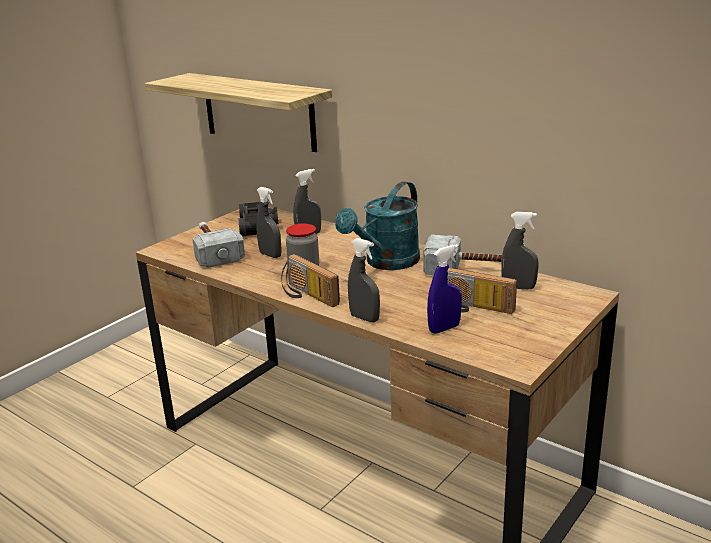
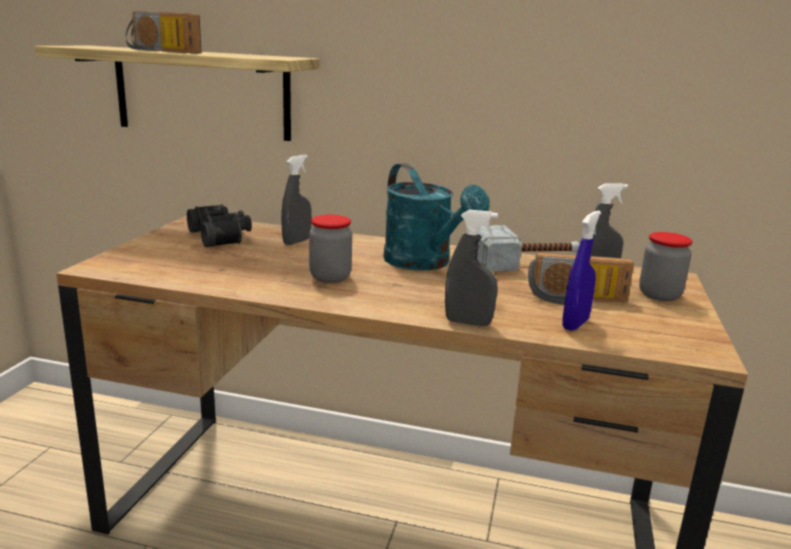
camera: 25 degrees left, 5 degrees down
(214, 250) = (181, 264): hammer -> none
(270, 255) = (267, 264): grey spray bottle -> none
(306, 296) = (364, 304): radio -> radio (159, 51)
(386, 263) = (424, 263): turquoise watering can -> turquoise watering can turned 45 degrees counterclockwise
(550, 311) = (659, 295): none -> jar

